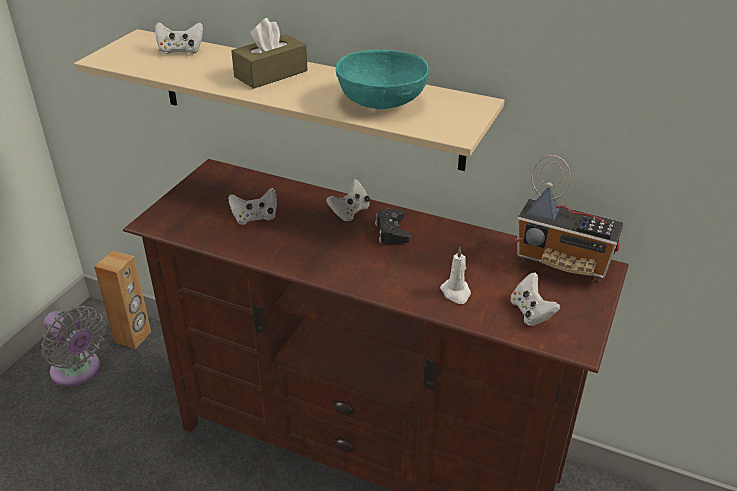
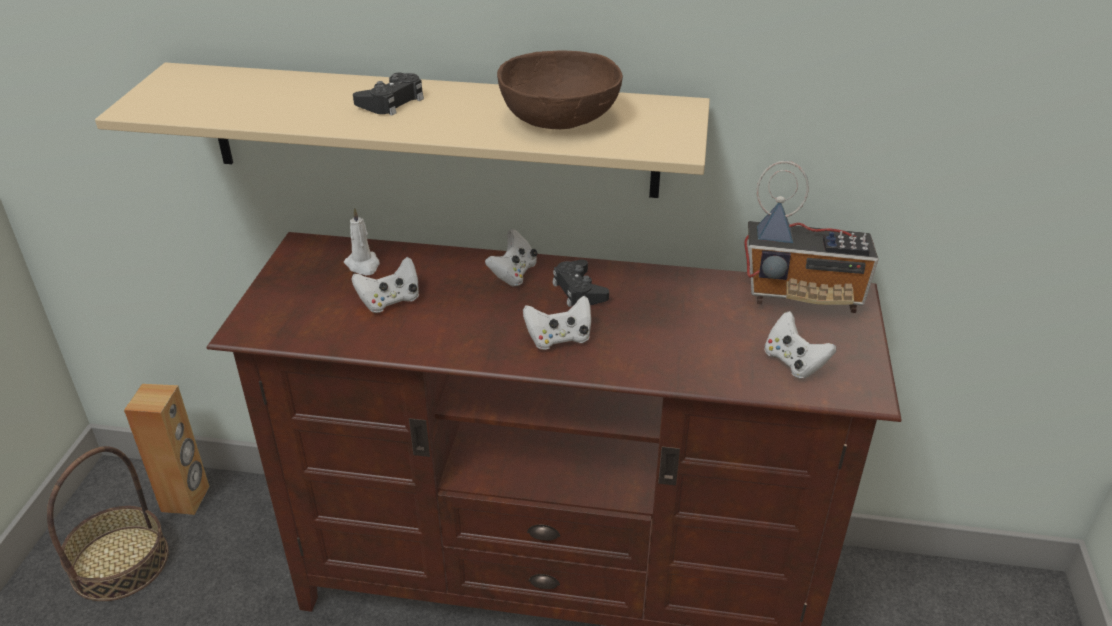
camera: 15 degrees left, 0 degrees up
(78, 371) = (119, 562): grey fan -> basket
(180, 51) = (247, 85): white game controller -> white game controller (559, 339)
(271, 74) = (392, 101): brown tissue box -> black game controller
(382, 101) = (560, 119): turquoise bowl -> brown bowl
(456, 293) = (693, 354): white candle -> white candle (363, 265)

